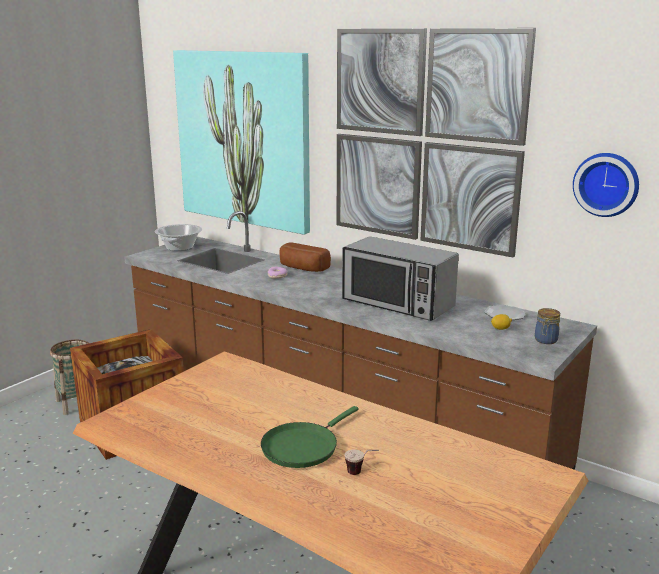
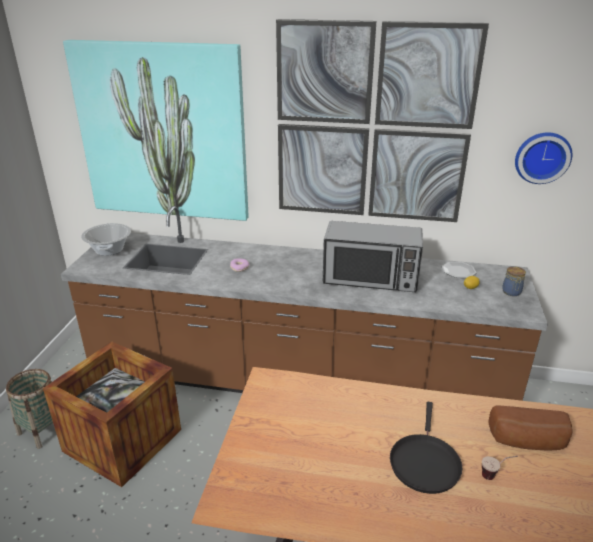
camera: 25 degrees left, 10 degrees up
(302, 268) = (252, 253): bread -> bread (528, 442)
(302, 447) = (424, 462): green frying pan -> black frying pan

